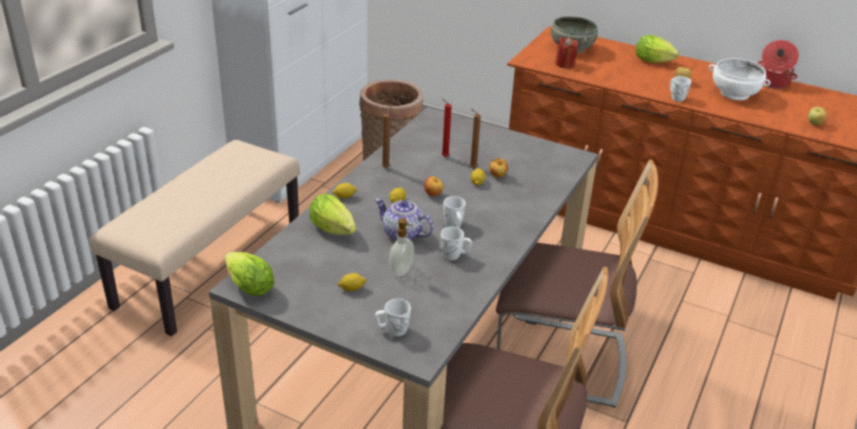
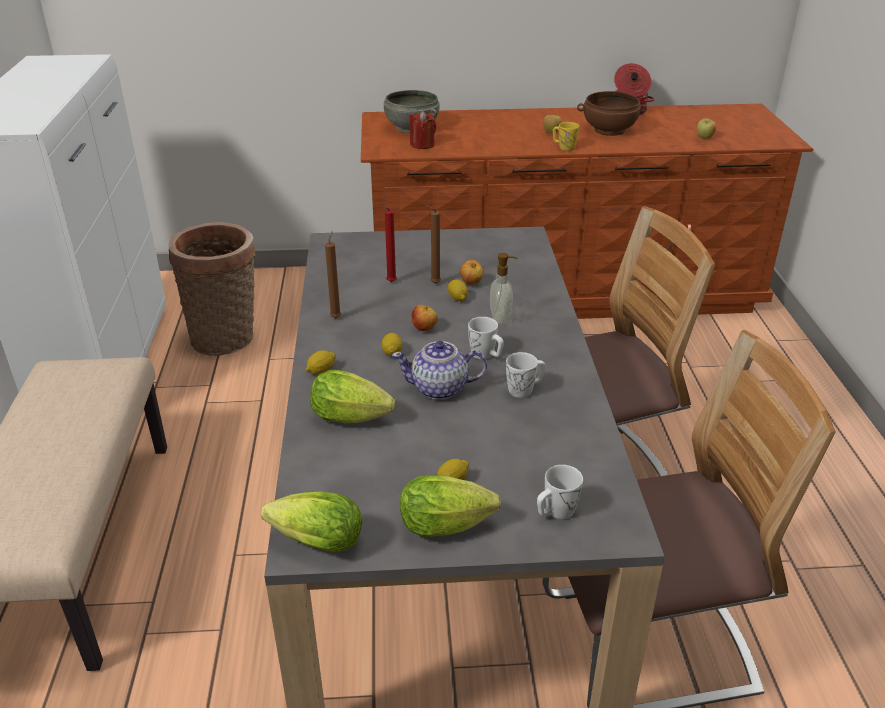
camera: 30 degrees left, 0 degrees up
(402, 271) = (487, 433): soap dispenser -> soap dispenser (501, 318)
(655, 62) = (506, 120): lettuce -> lettuce (450, 525)
(676, 97) = (563, 147): white mug -> yellow mug
(734, 94) = (609, 130): white bowl -> brown bowl

